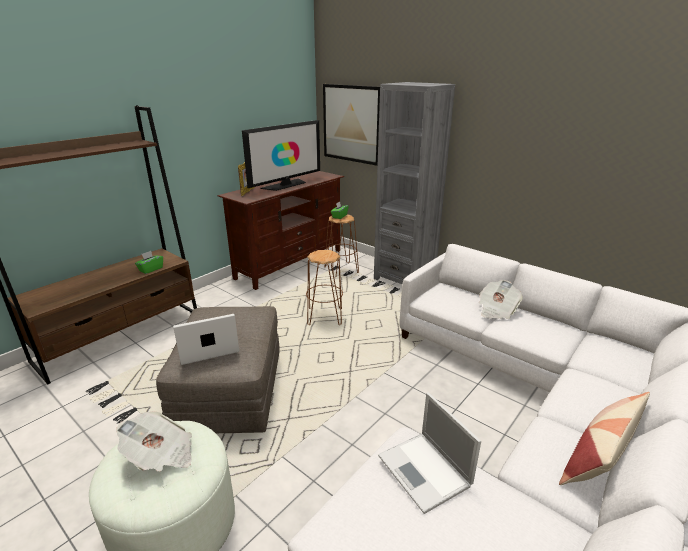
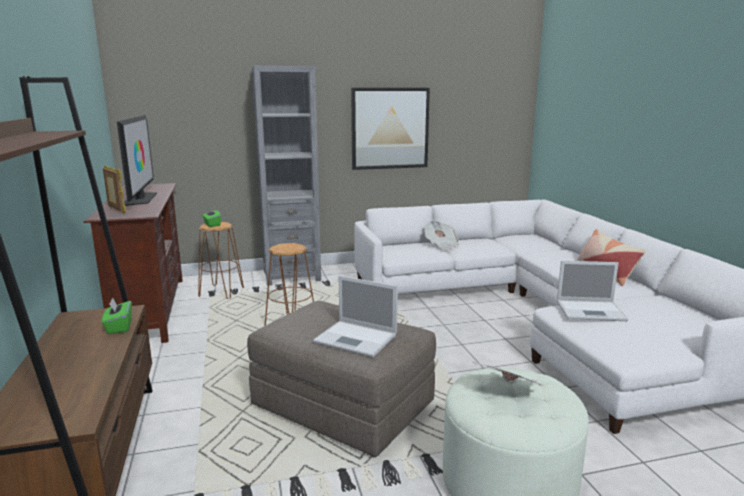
camera: 55 degrees left, 10 degrees down
(206, 348) = (357, 339): laptop -> laptop turned 75 degrees counterclockwise
(352, 124) = (175, 119): picture -> picture (390, 128)

